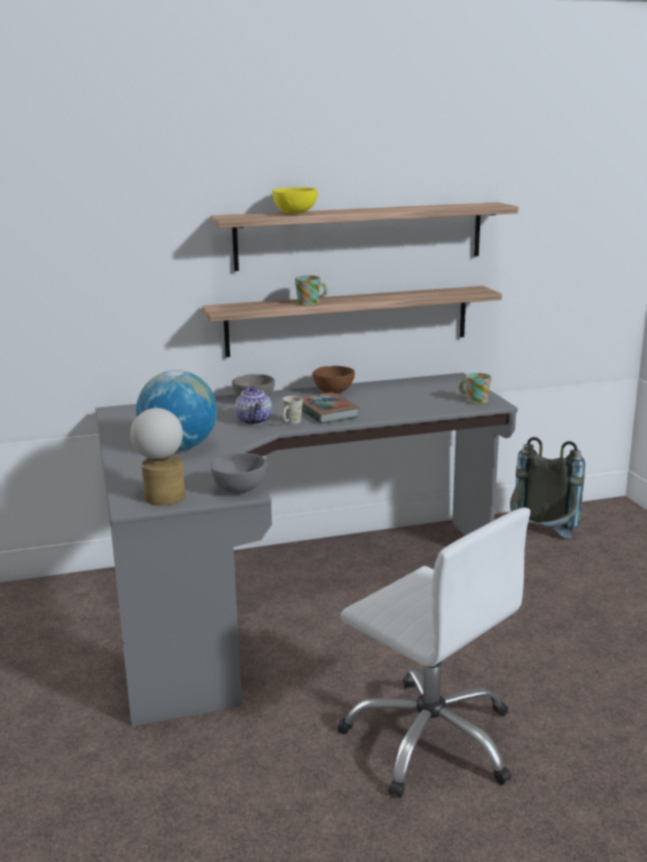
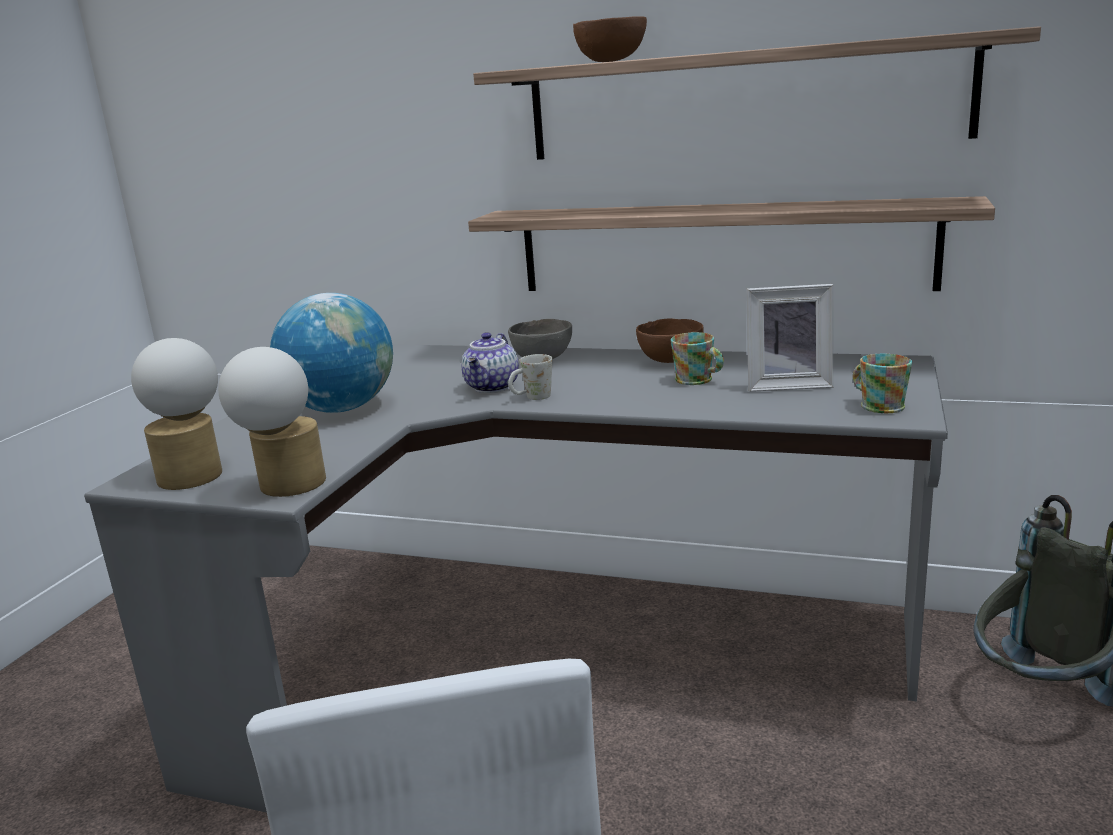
camera: 35 degrees right, 0 degrees up
(239, 489) = (284, 487): grey bowl -> table lamp
(294, 213) = (610, 61): yellow bowl -> brown bowl
(311, 303) = (633, 212): mug -> mug (698, 380)
(326, 412) = (607, 390): book -> none
(417, 396) = (787, 384): none -> picture frame

